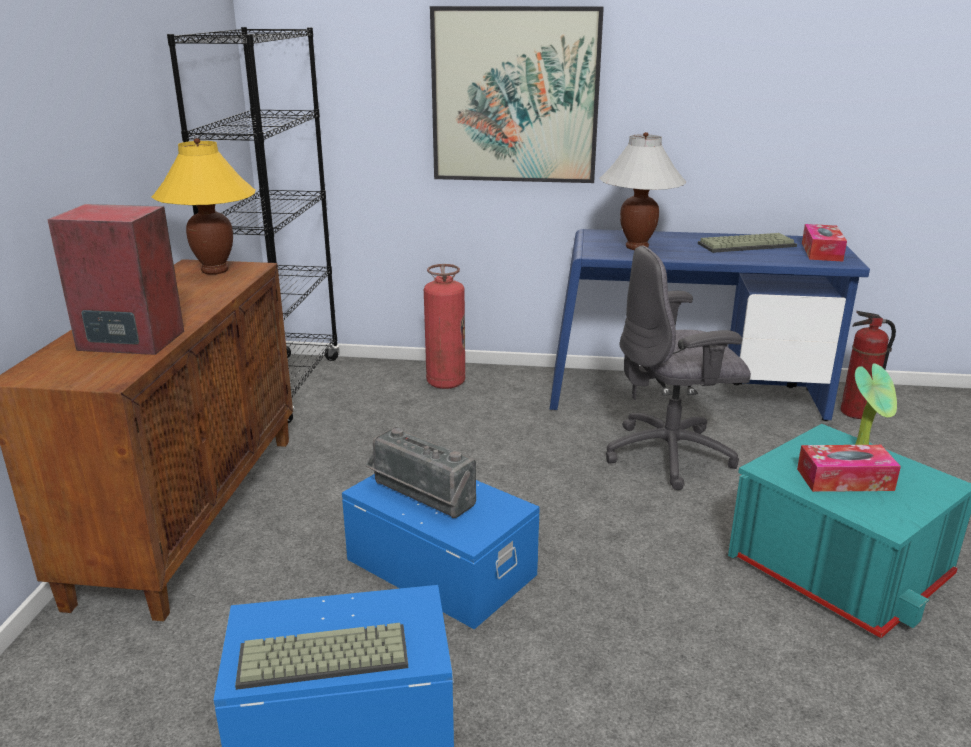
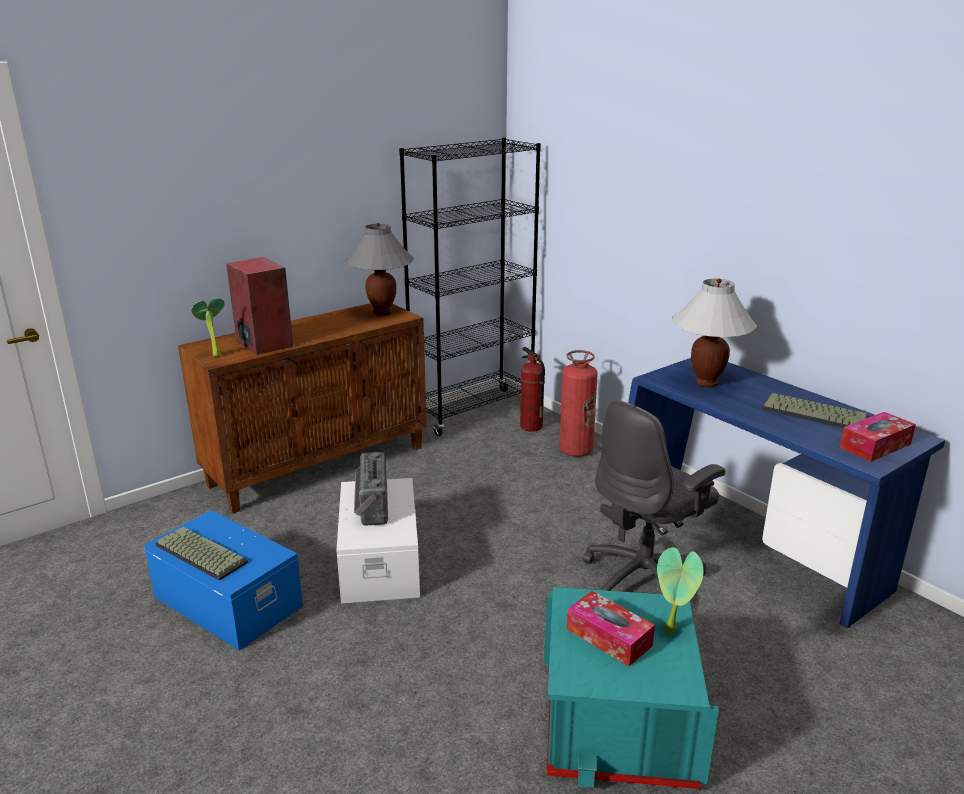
camera: 45 degrees right, 0 degrees up
(86, 375) = (214, 355): none -> potted plant
(215, 271) = (382, 313): yellow table lamp -> grey table lamp
(442, 565) = (381, 561): blue storage box -> white storage box
(515, 96) = (667, 221): picture -> none
(671, 455) = (645, 578): grey office chair -> grey office chair turned 75 degrees counterclockwise
(856, 413) = (895, 637): fire extinguisher -> fire extinguisher (530, 426)

